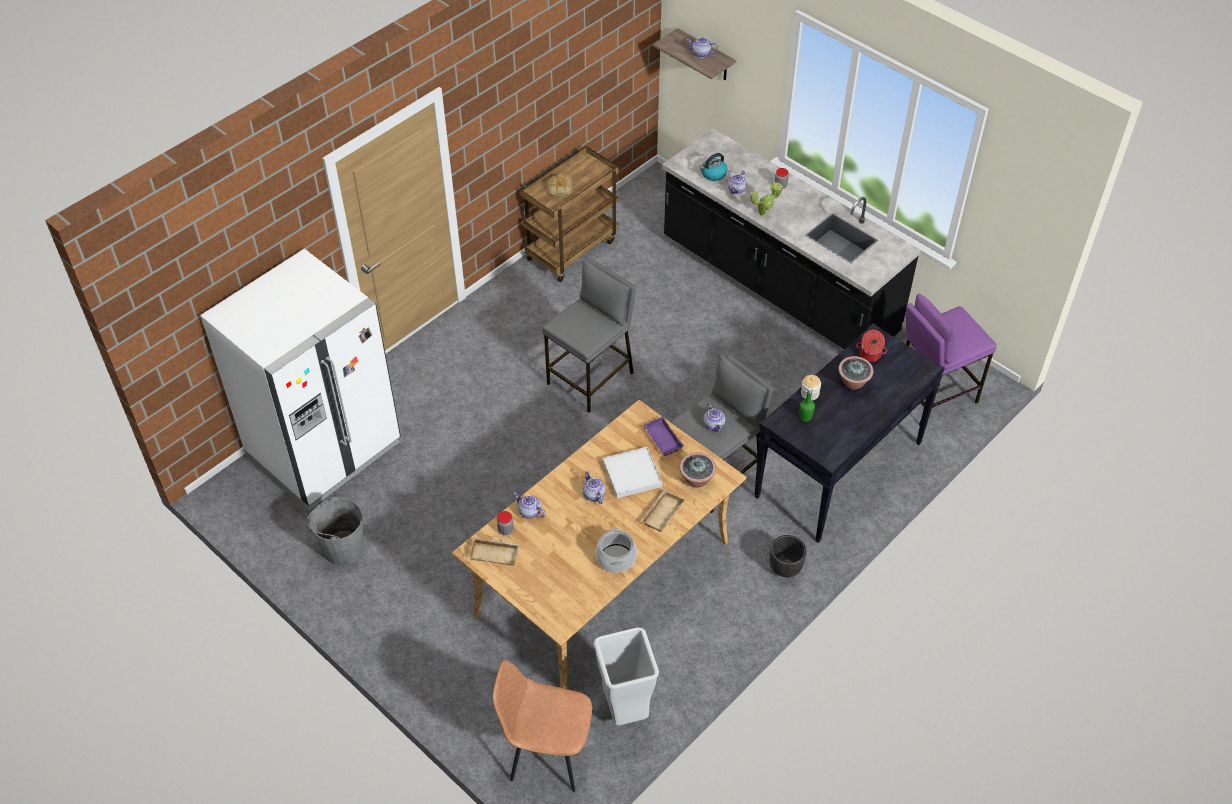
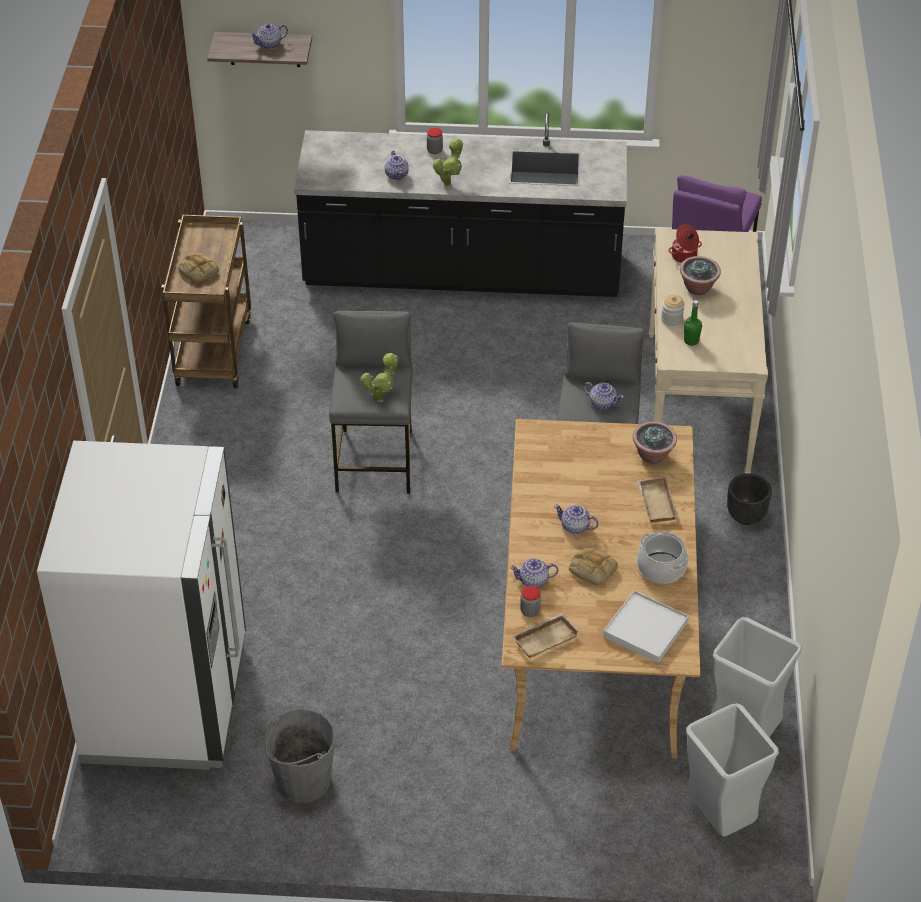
camera: 40 degrees left, 5 degrees down
(547, 752) = (719, 818): brown chair -> grey trash can
(572, 529) = (591, 569): none -> bread
(580, 335) = (381, 398): none -> potted plant
(632, 474) = (589, 487): white tray -> white tray (645, 629)
(661, 439) = (579, 440): purple tray -> none
(713, 174) = (356, 172): kettle -> none
(838, 470) = (697, 404): black console table -> beige console table

